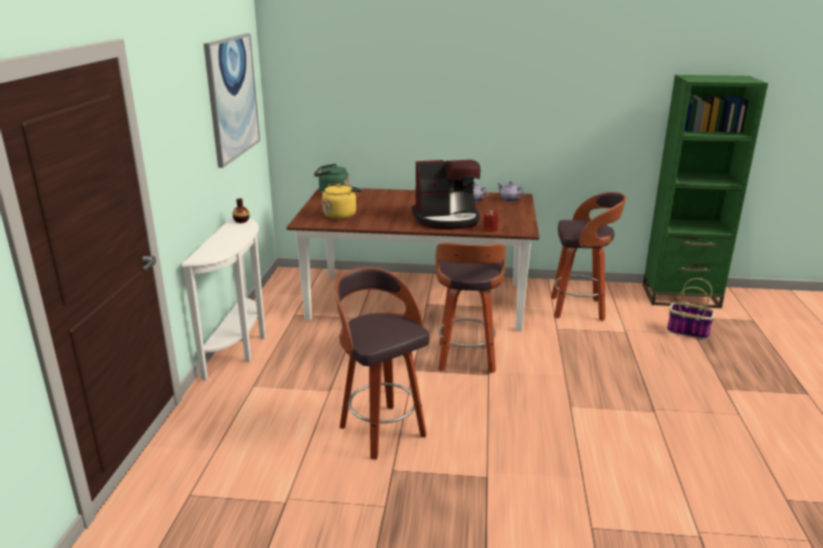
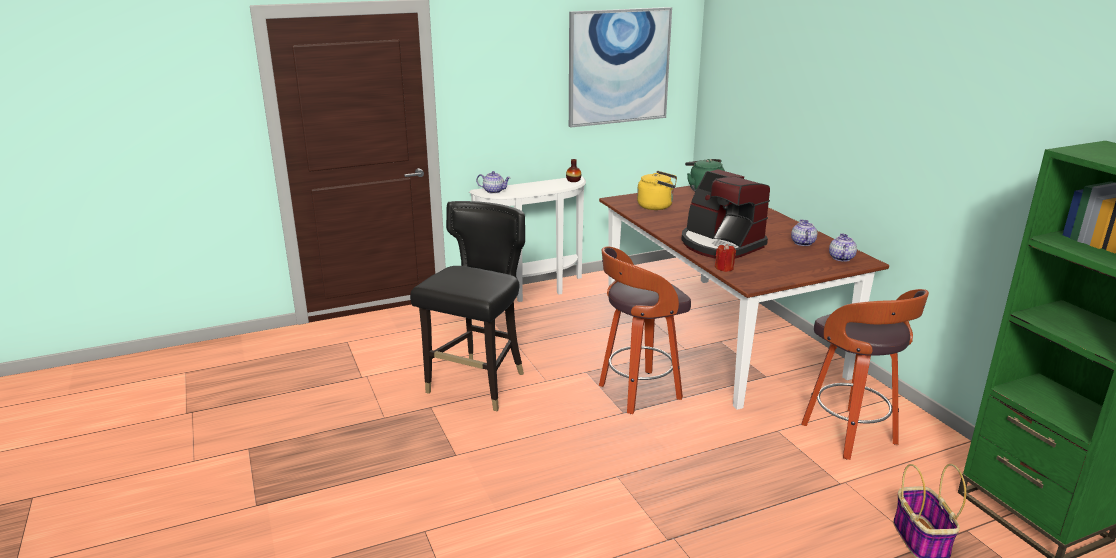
camera: 60 degrees right, 0 degrees up
(208, 254) = (494, 191): none -> teapot
(381, 430) = (478, 385): stool -> black chair

